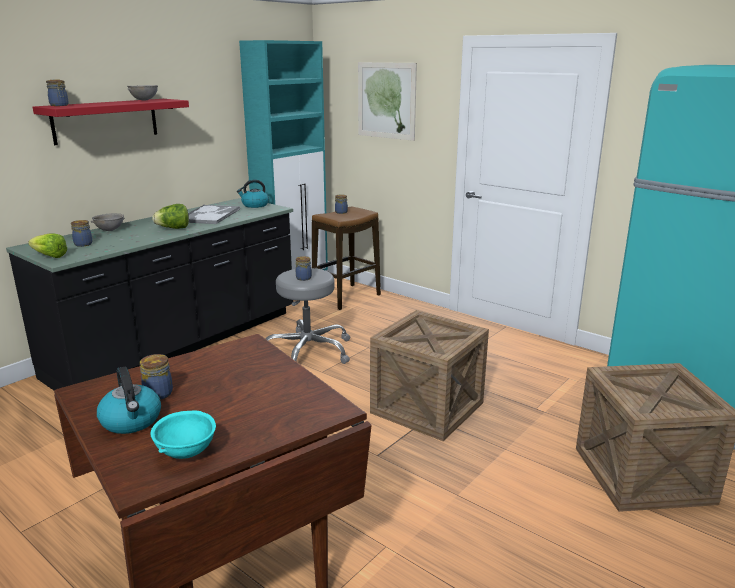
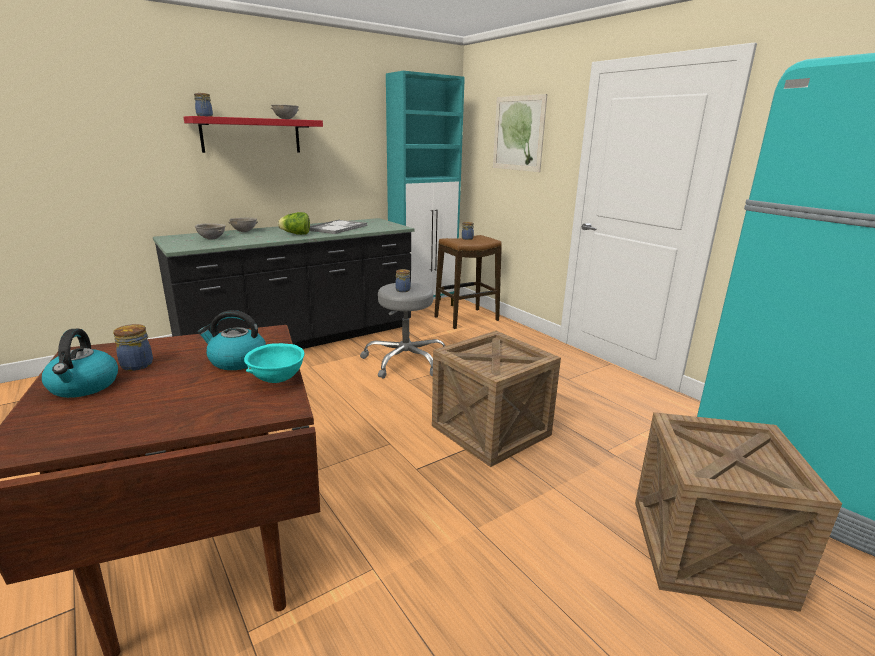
camera: 15 degrees right, 0 degrees up
(48, 256) = (174, 244): lettuce -> none
(84, 244) = (212, 239): jar -> grey bowl
(187, 453) = (93, 427): turquoise bowl -> turquoise bowl (278, 380)
(254, 205) = (383, 224): kettle -> kettle (237, 361)

